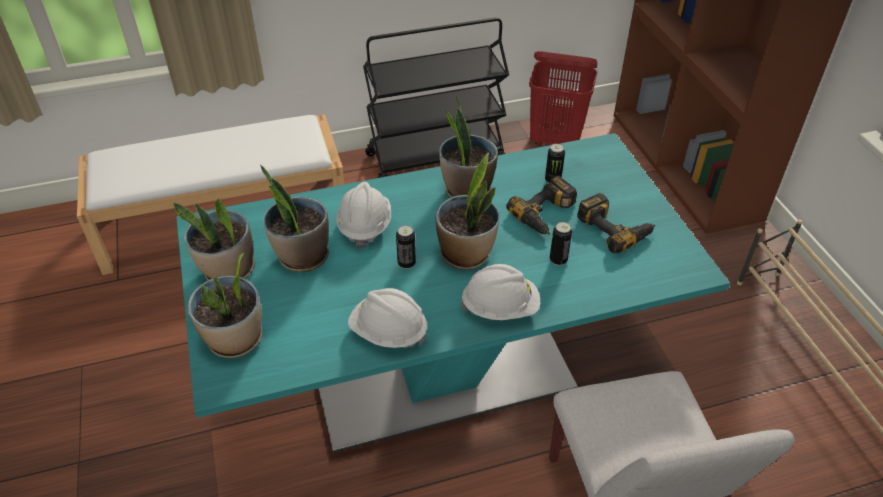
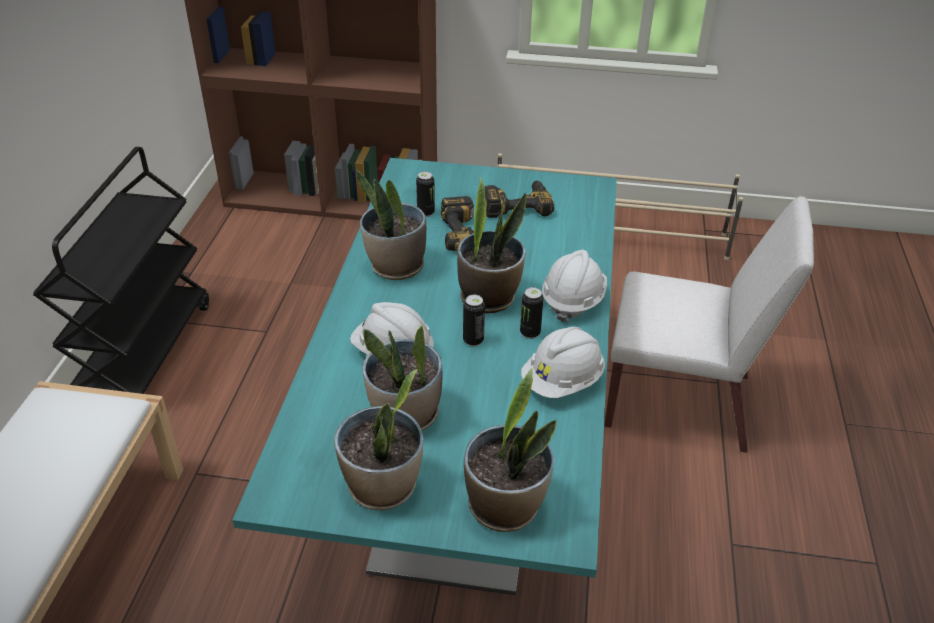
camera: 65 degrees left, 5 degrees down
(556, 140) = (217, 256): red laundry basket -> none
(558, 260) = (534, 248): can -> can (530, 333)

